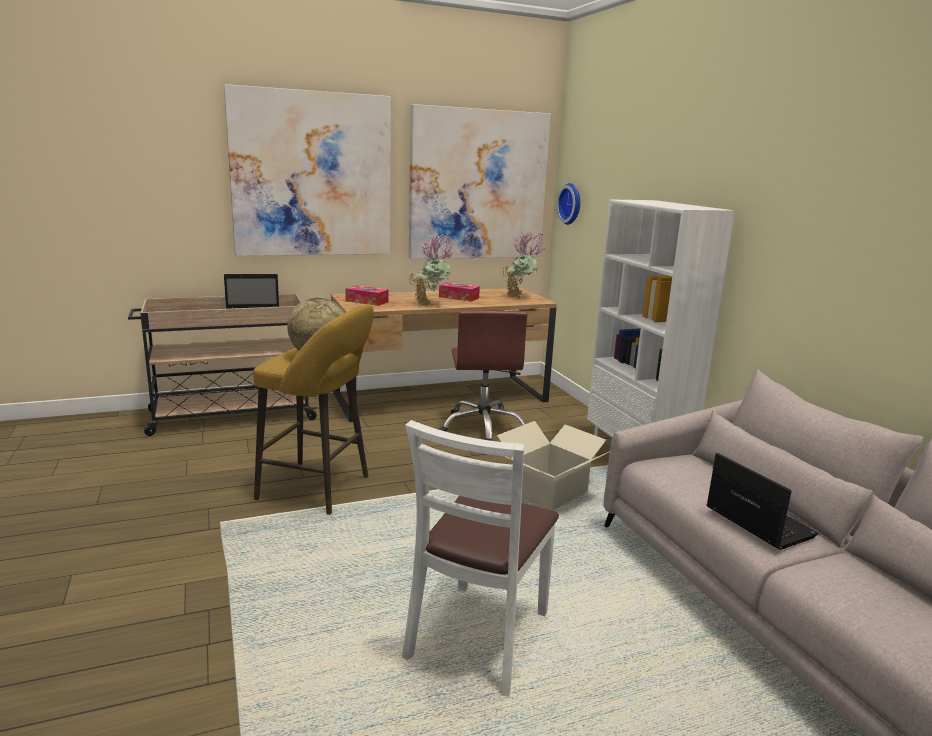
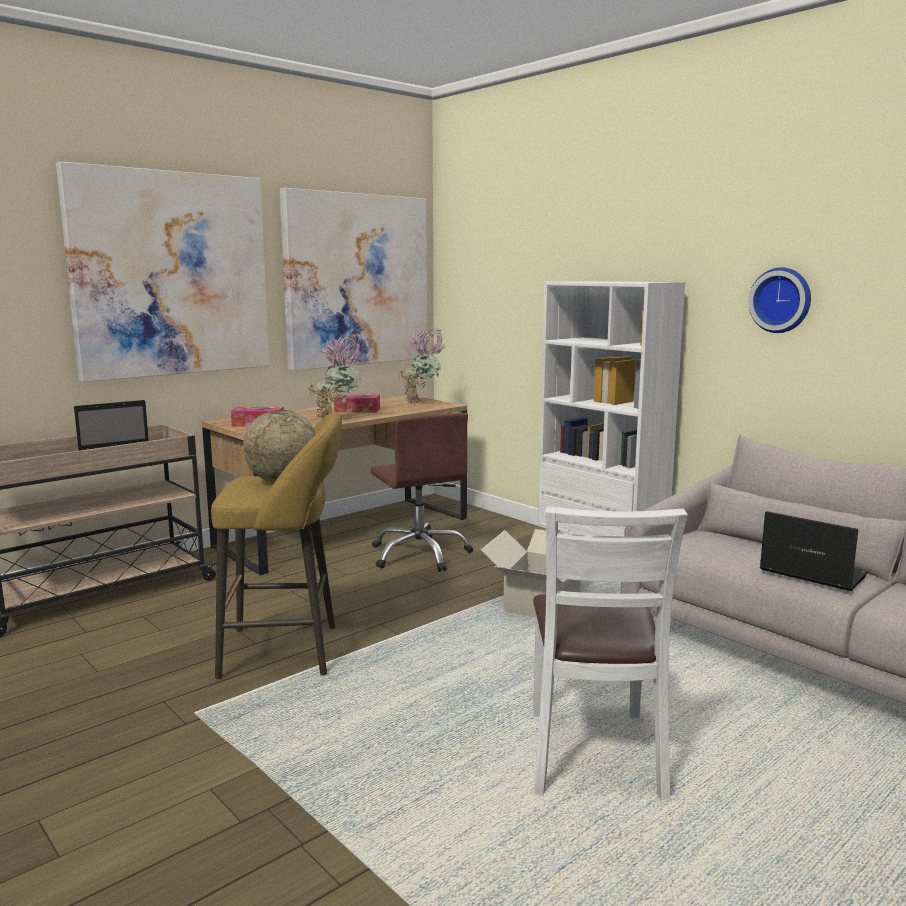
camera: 20 degrees left, 5 degrees down
(571, 204) = (461, 296): wall clock -> wall clock (781, 300)

